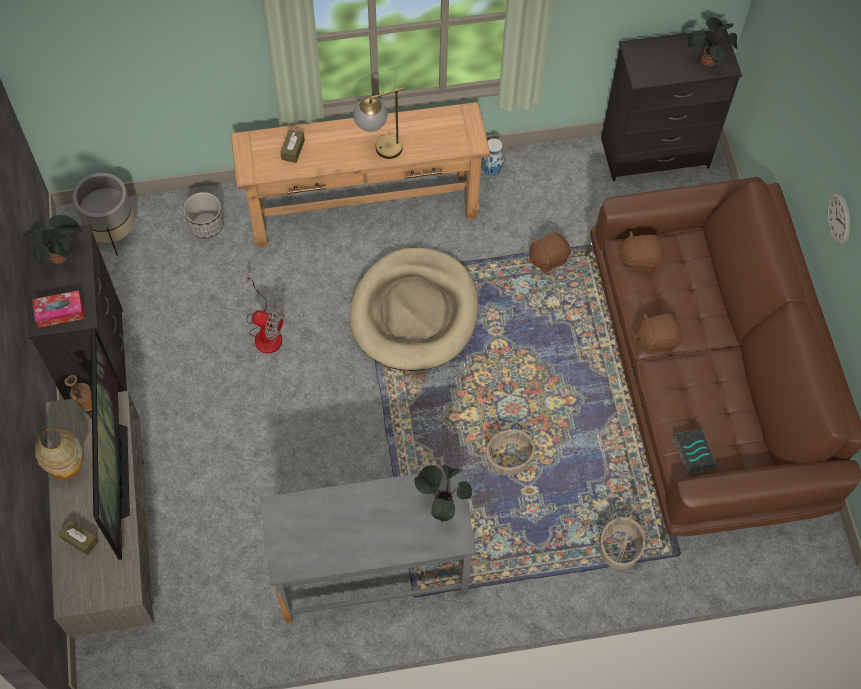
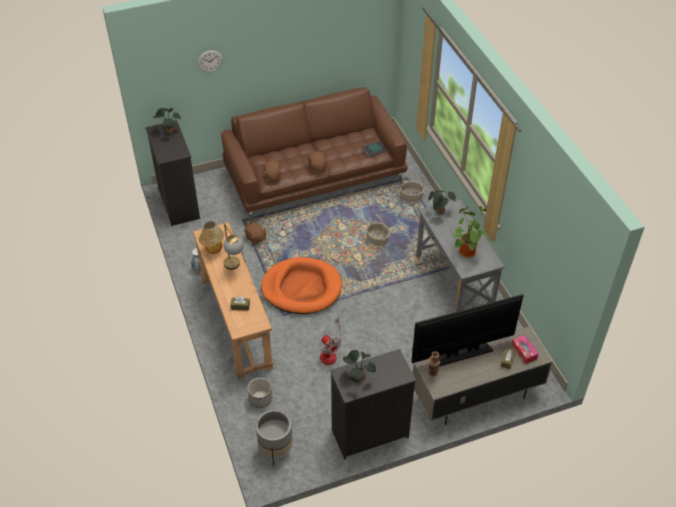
camera: 100 degrees left, 15 degrees down
(60, 312) = (395, 368): tissue box -> tissue box (524, 352)
(67, 467) = (469, 378): table lamp -> table lamp (213, 251)
(265, 332) = (330, 353): fan -> fan turned 135 degrees clockwise
(328, 525) = (466, 250): none -> potted plant
(414, 312) = (301, 288): beige dog bed -> orange dog bed
(839, 218) = (277, 67): wall clock -> wall clock (210, 61)

